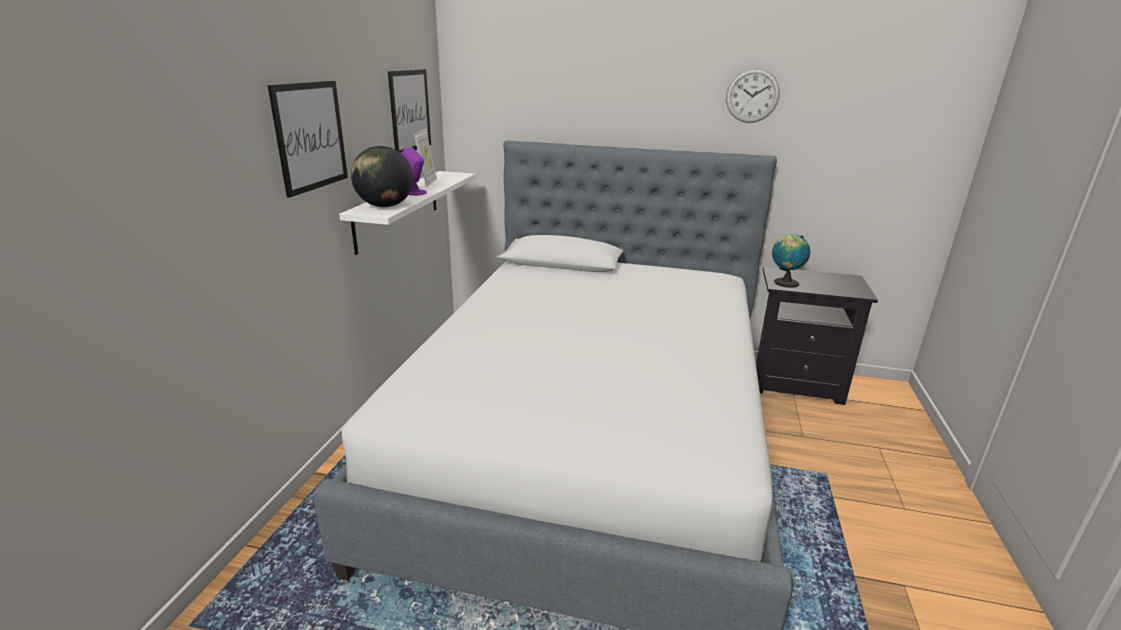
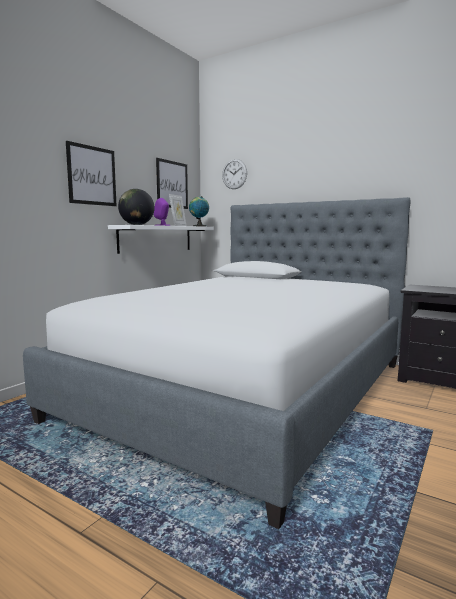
camera: 20 degrees right, 15 degrees down
(752, 95) = (390, 159): wall clock -> wall clock (234, 174)
(784, 283) = (418, 289): globe -> globe (199, 226)

